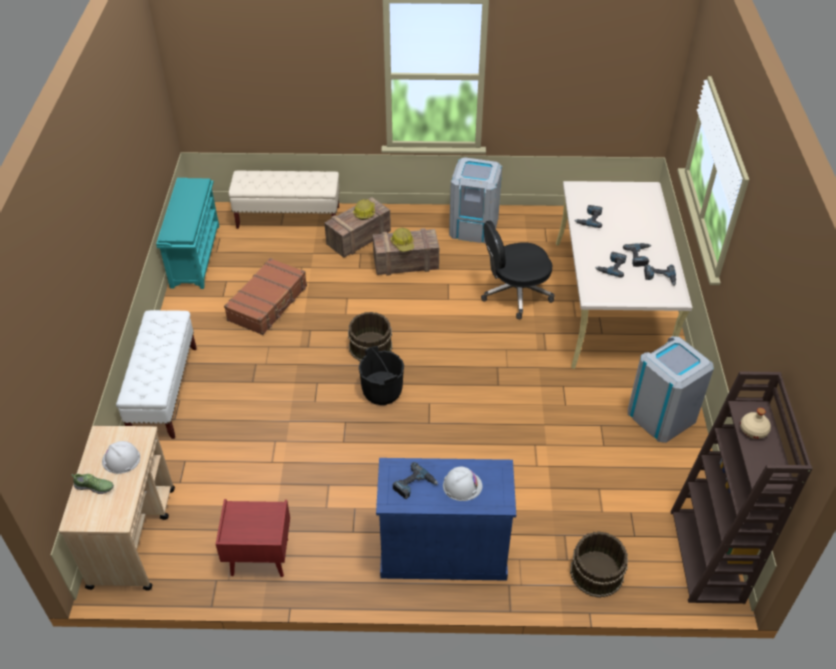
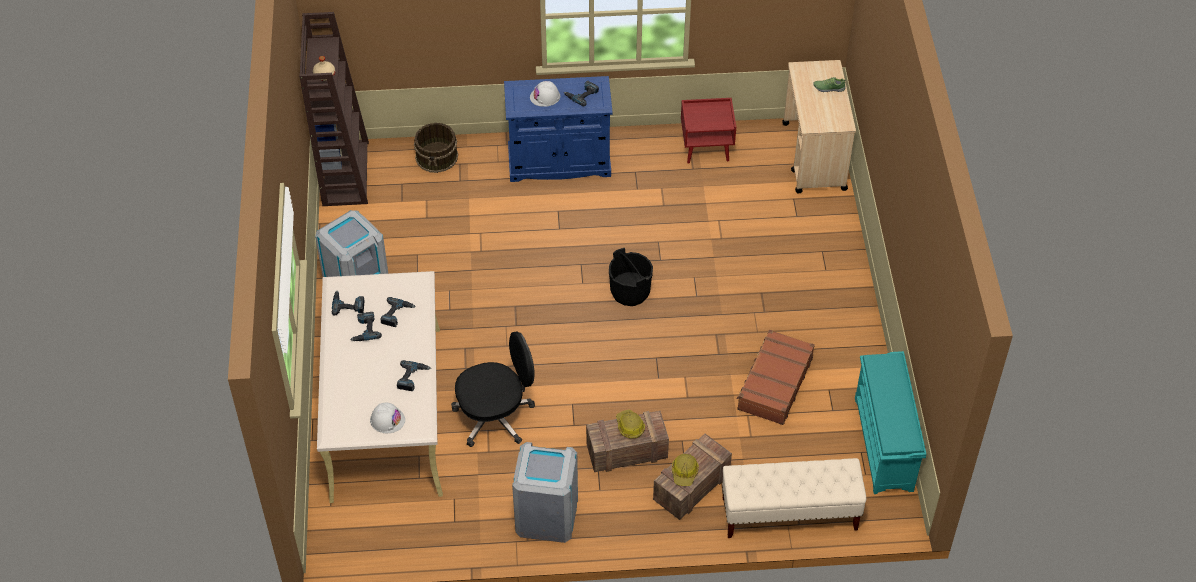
camera: 175 degrees right, 5 degrees up
(121, 459) = (818, 107): white hard hat -> white hard hat (387, 420)
(164, 391) = (844, 277): white bench -> none
(370, 346) = (650, 339): brown bucket -> none

